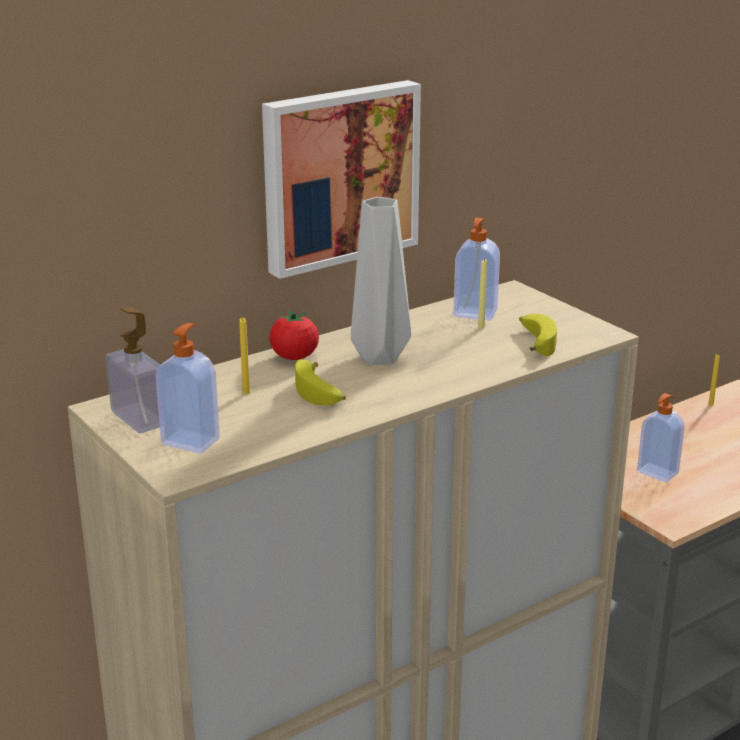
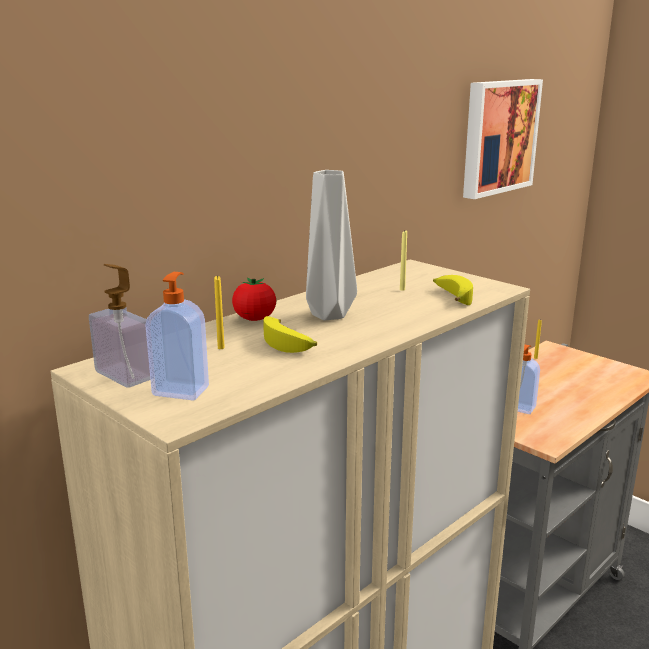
camera: 10 degrees left, 5 degrees down
(338, 175) = (280, 162): picture -> picture (497, 136)
(475, 314) = (392, 281): soap dispenser -> none

